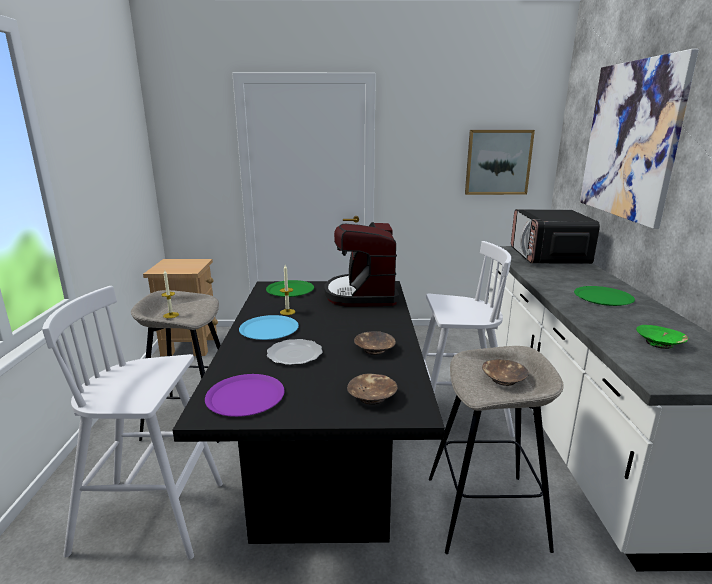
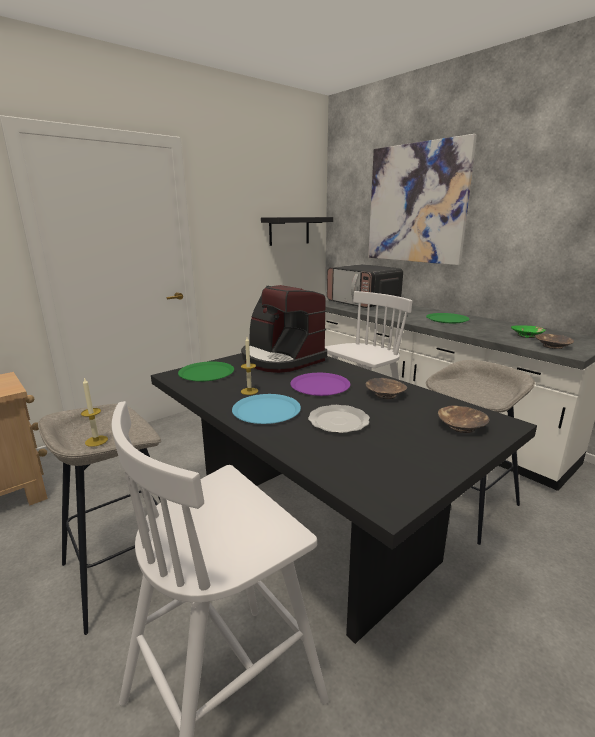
camera: 40 degrees left, 0 degrees up
(245, 396) = (382, 471): purple plate -> purple plate (320, 385)
(498, 162) = (289, 231): picture -> black shelf
(503, 379) = (477, 387): brown bowl -> brown bowl (552, 346)

